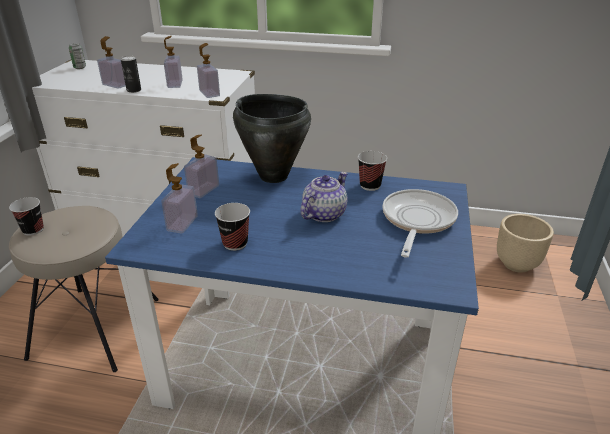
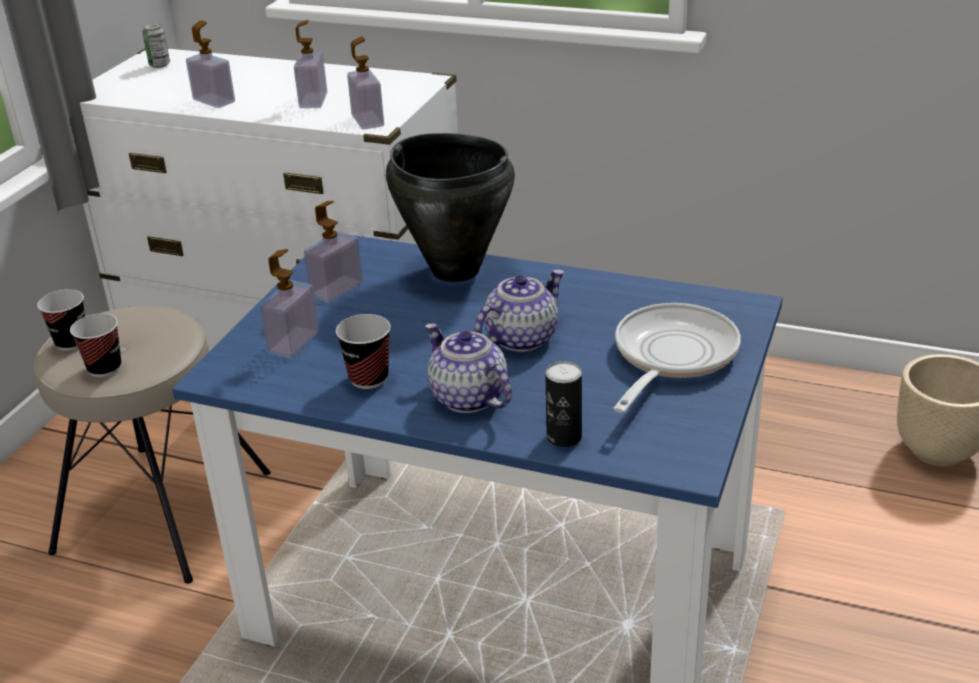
camera: 10 degrees right, 0 degrees up
(134, 90) = (243, 112): can -> can (564, 437)
(301, 252) = (467, 397): none -> teapot
(370, 186) = (613, 293): cup -> cup (104, 368)

